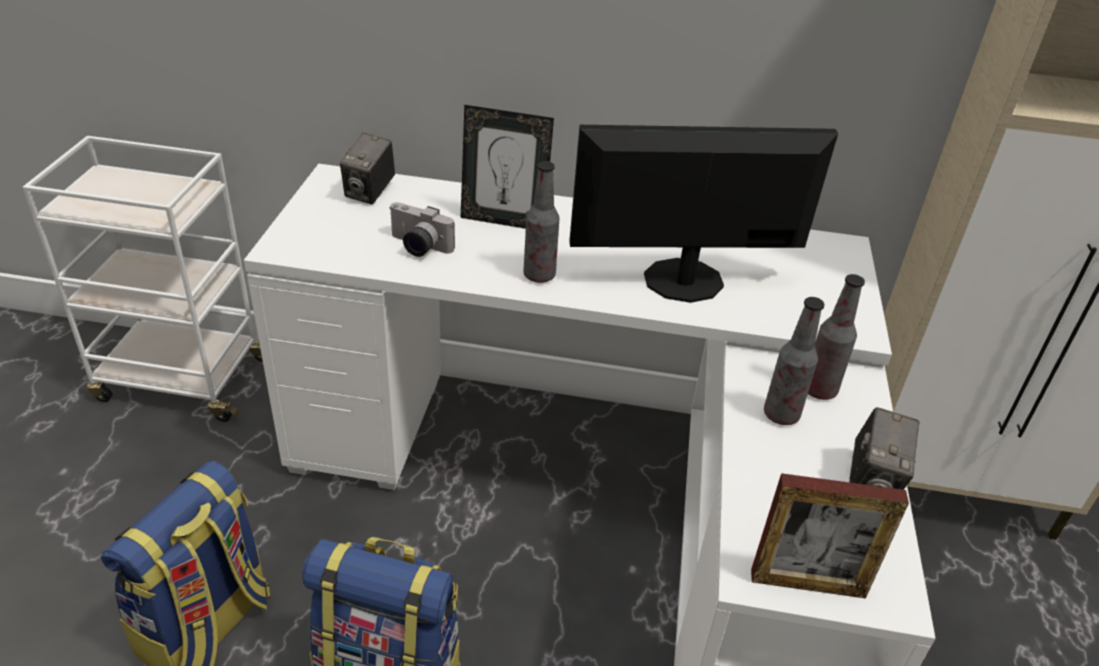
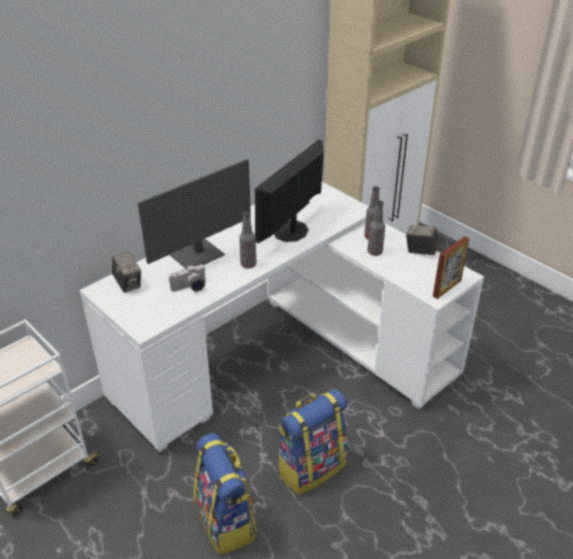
camera: 50 degrees left, 0 degrees up
(503, 221) = (198, 255): picture frame -> monitor
(872, 482) = (420, 251): camera -> camera turned 150 degrees clockwise

